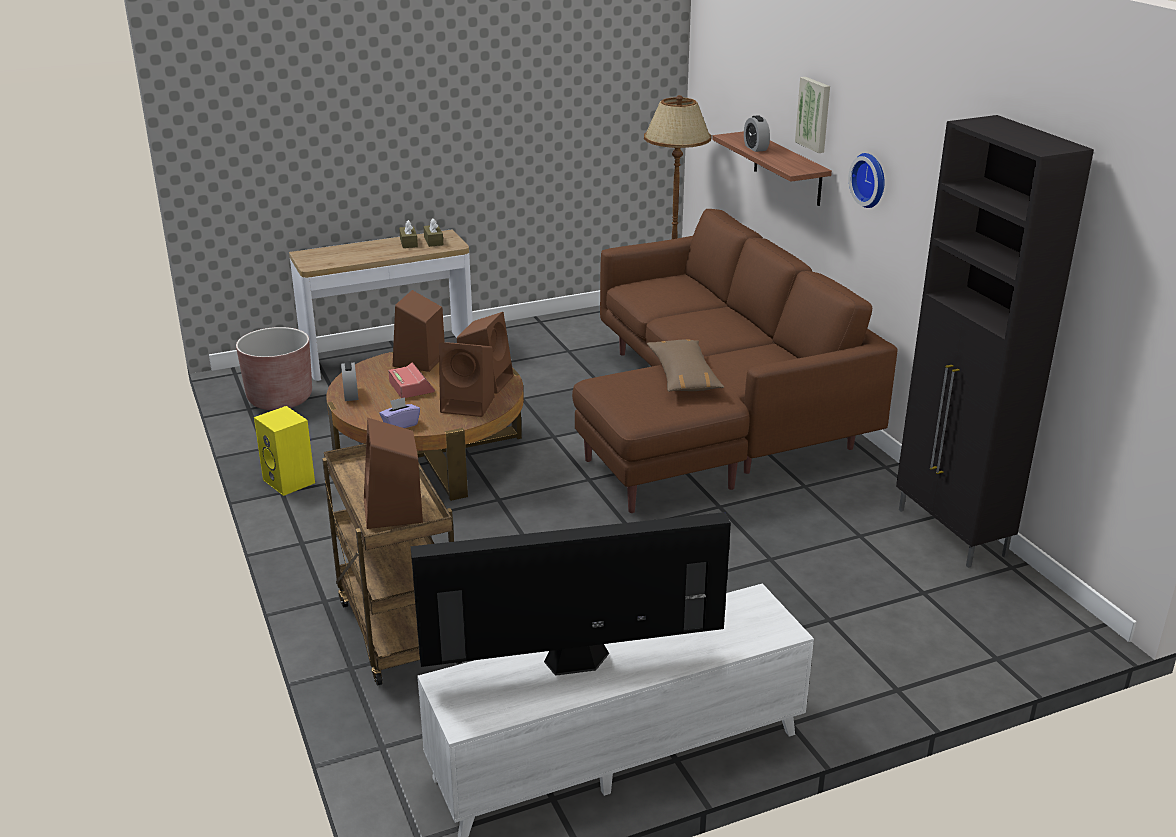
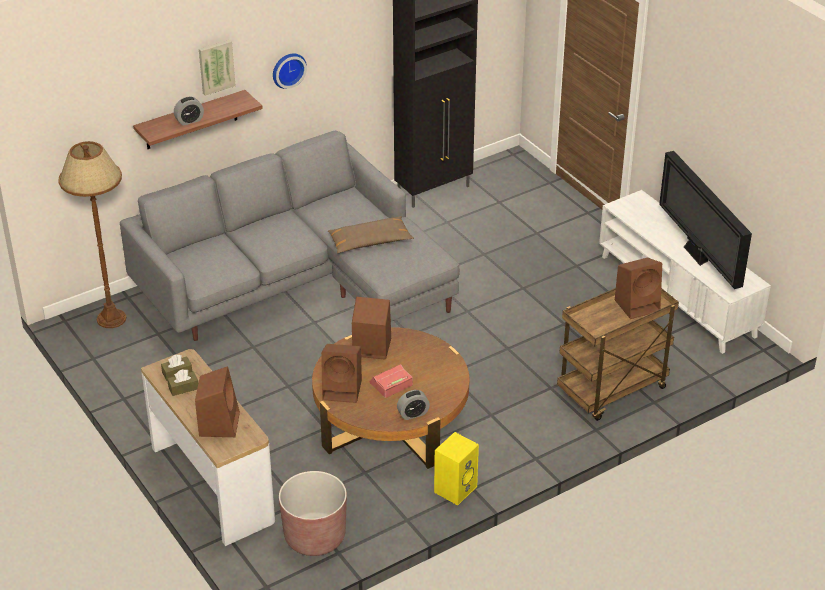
camera: 100 degrees left, 10 degrees up
(400, 425) = (454, 377): purple tissue box -> none
(469, 405) = (413, 349): brown speaker -> brown speaker (219, 423)
(713, 414) = (297, 285): brown sofa -> grey sofa

